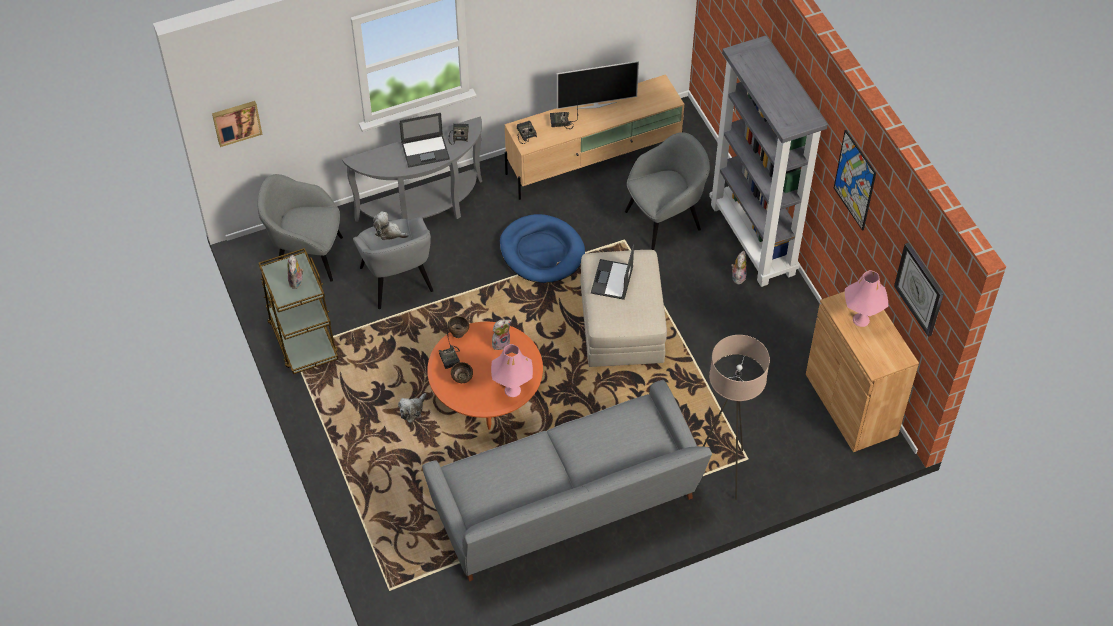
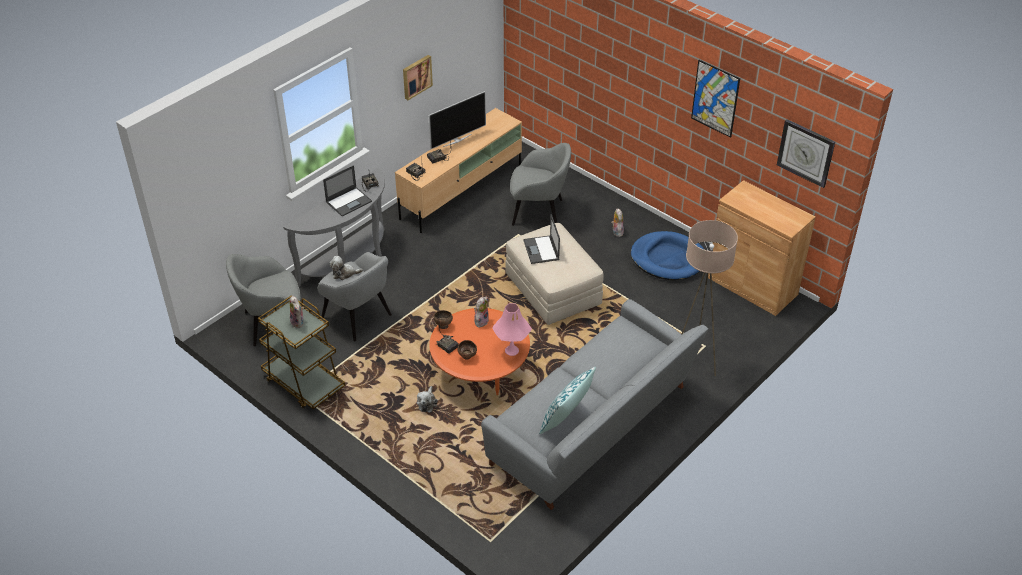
camera: 25 degrees left, 10 degrees down
(236, 122) = (195, 209): picture -> picture (416, 76)
(512, 496) = (566, 419): none -> pillow
(542, 251) = (460, 261): blue dog bed -> blue dog bed (668, 259)
(664, 219) = (539, 212): grey armchair -> grey armchair turned 60 degrees clockwise
(753, 240) = (612, 205): grey bookcase -> none
(861, 319) = (756, 203): pink table lamp -> none

